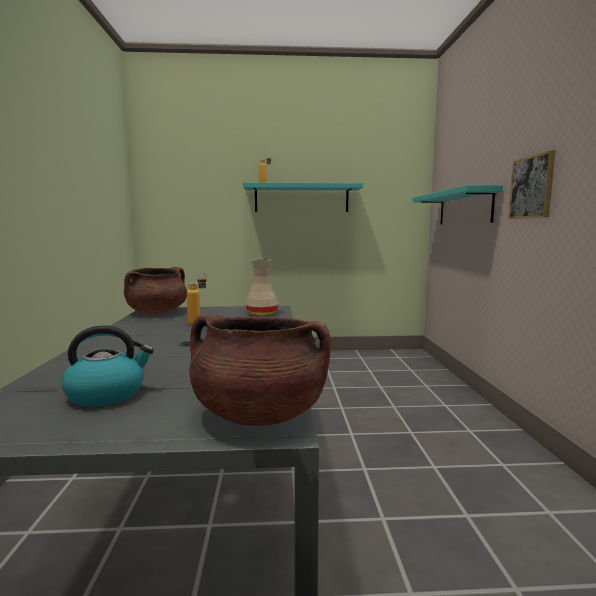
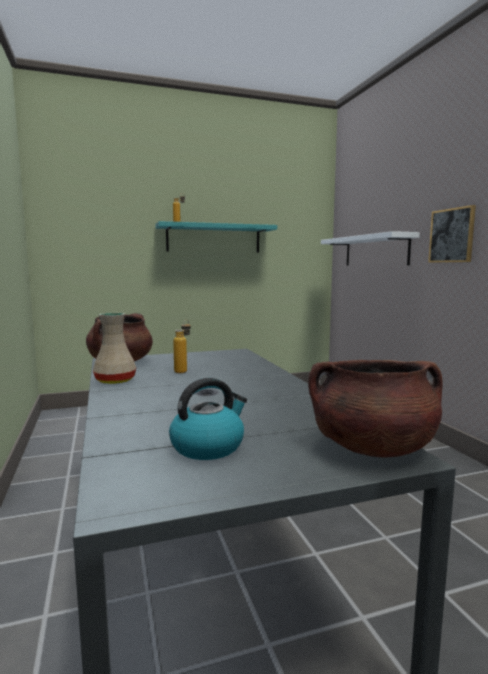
camera: 15 degrees left, 0 degrees up
(262, 313) = (232, 357): beige vase -> beige vase (115, 381)
(464, 208) = (375, 251): turquoise shelf -> white shelf

